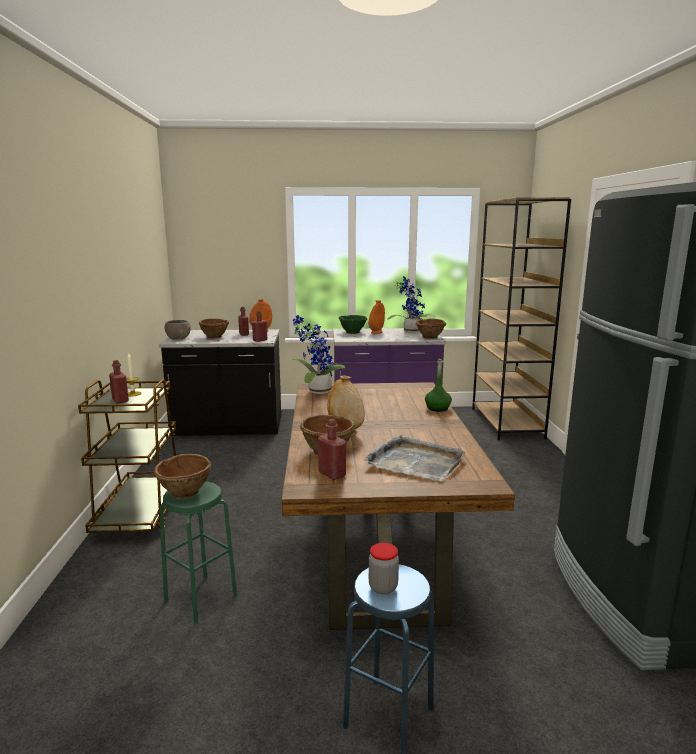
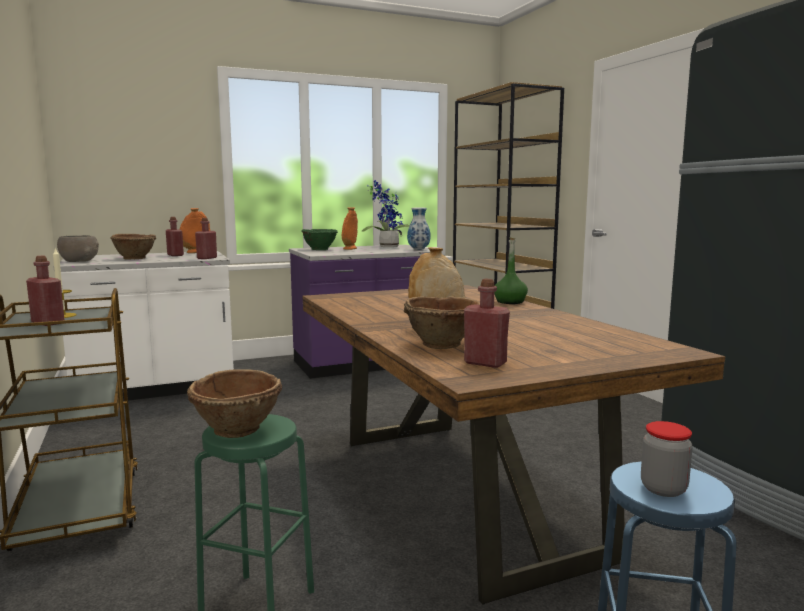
camera: 20 degrees left, 5 degrees down
(228, 427) = (155, 388): black counter -> white counter
(316, 391) = (338, 299): potted plant -> none
(415, 462) = (567, 343): grey tray -> none
(430, 337) = (419, 249): brown bowl -> vase

